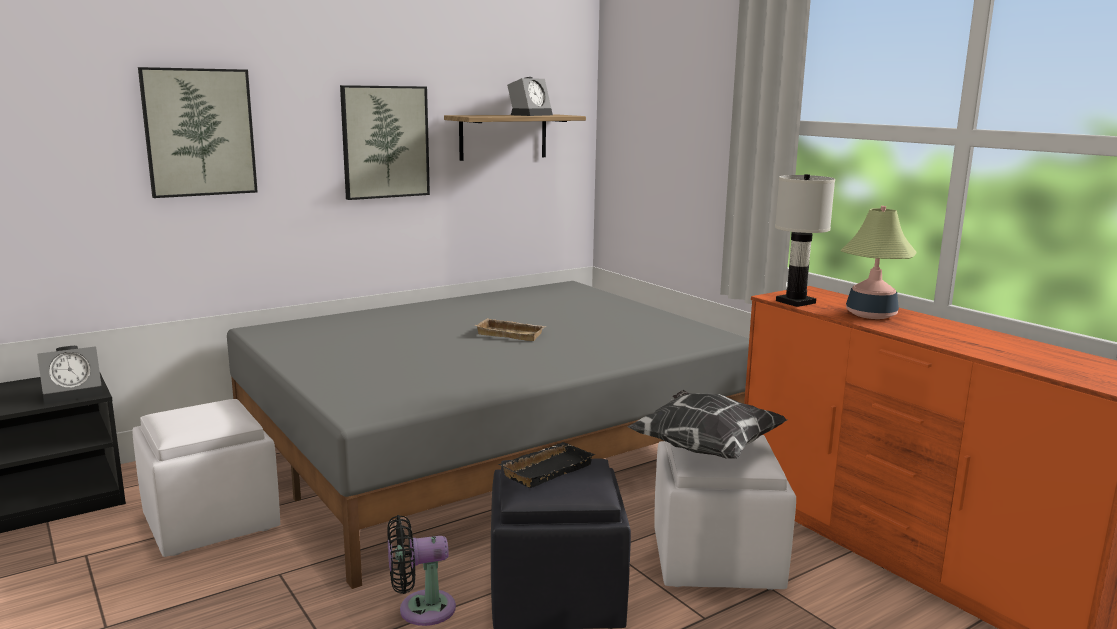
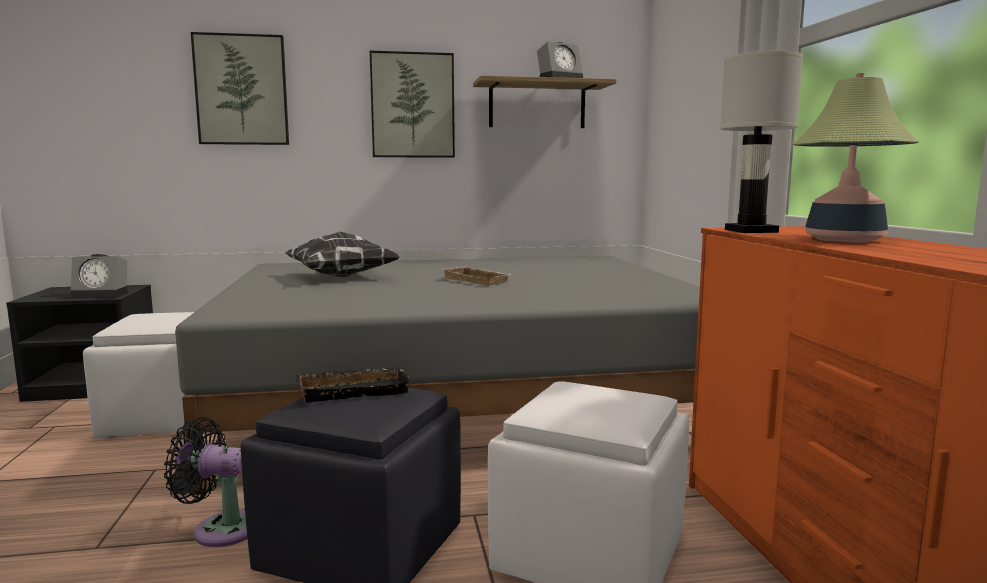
camera: 25 degrees right, 5 degrees down
(704, 448) = (567, 398): pillow -> pillow (343, 277)

